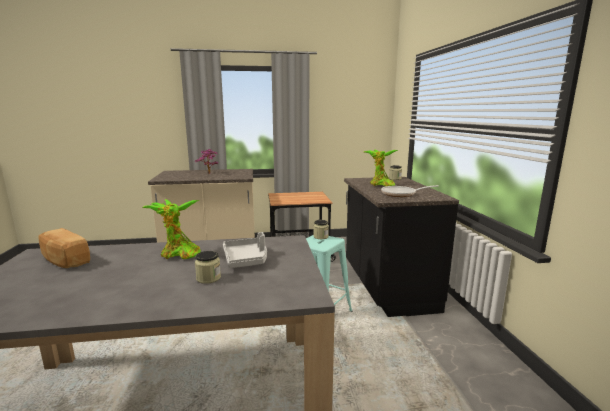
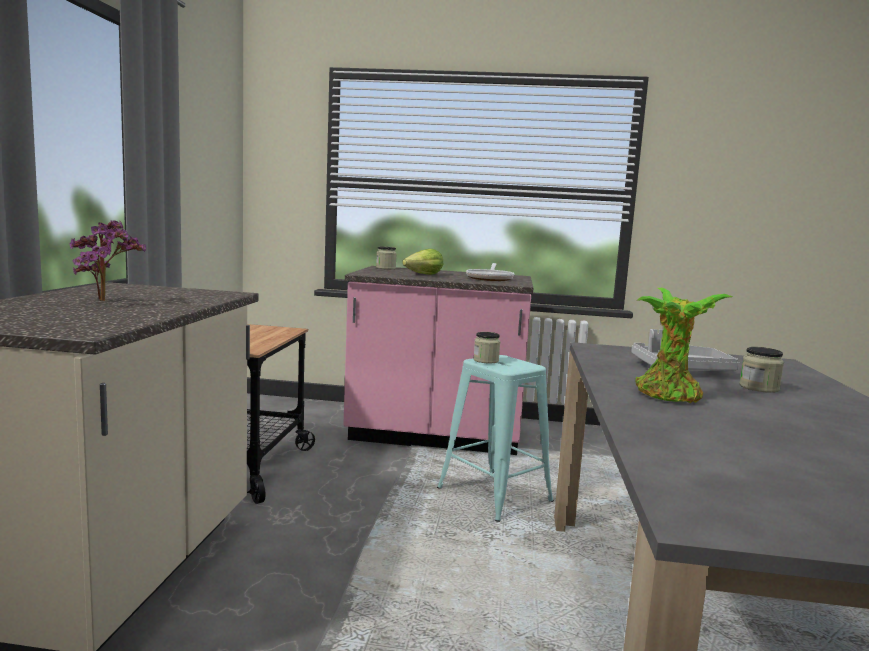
camera: 75 degrees left, 5 degrees down
(64, 260) = (736, 477): bread -> none
(380, 185) = (424, 275): potted plant -> lettuce
(387, 287) = (435, 437): black counter -> pink counter

